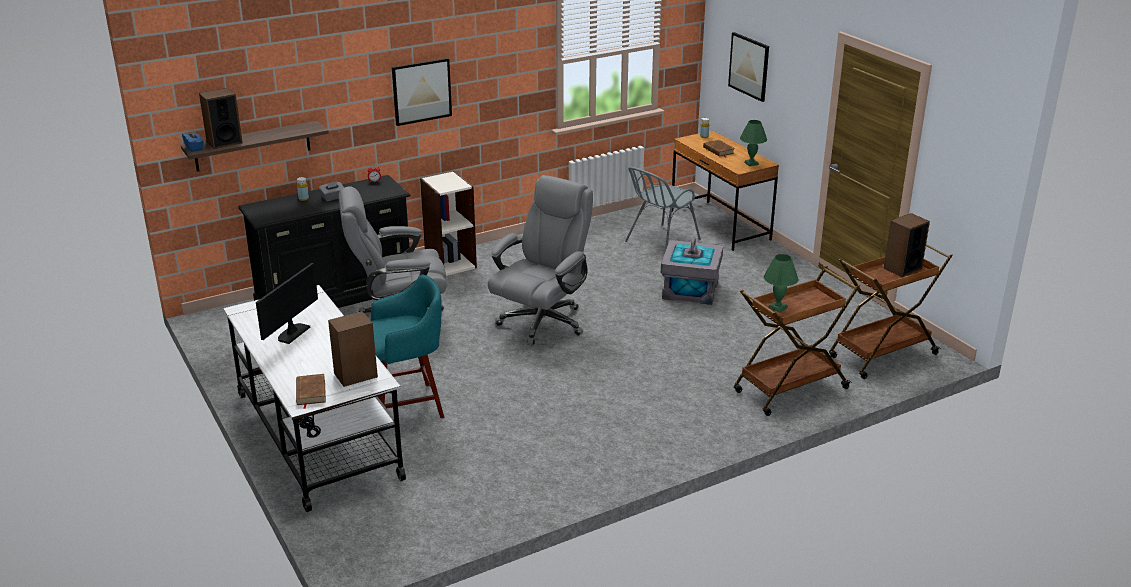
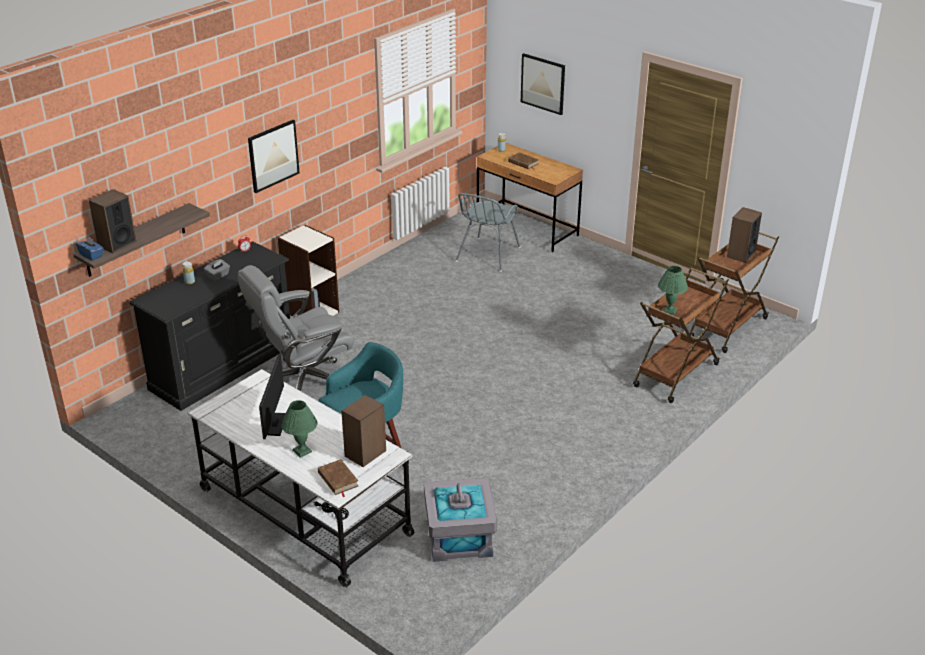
camera: 20 degrees left, 5 degrees up
(542, 323) = (433, 355): grey office chair -> none
(690, 290) = (540, 298): grey storage box -> grey storage box (460, 538)
(751, 163) = (559, 172): green table lamp -> green table lamp (302, 451)

